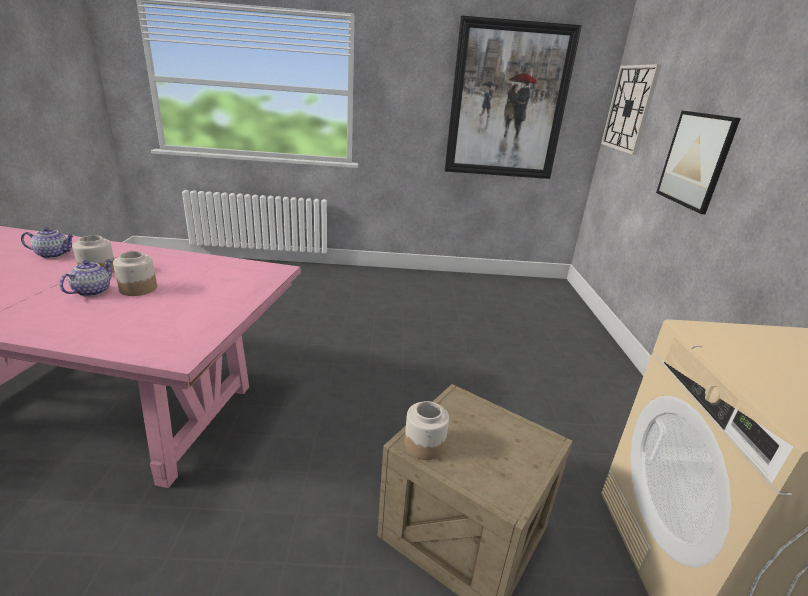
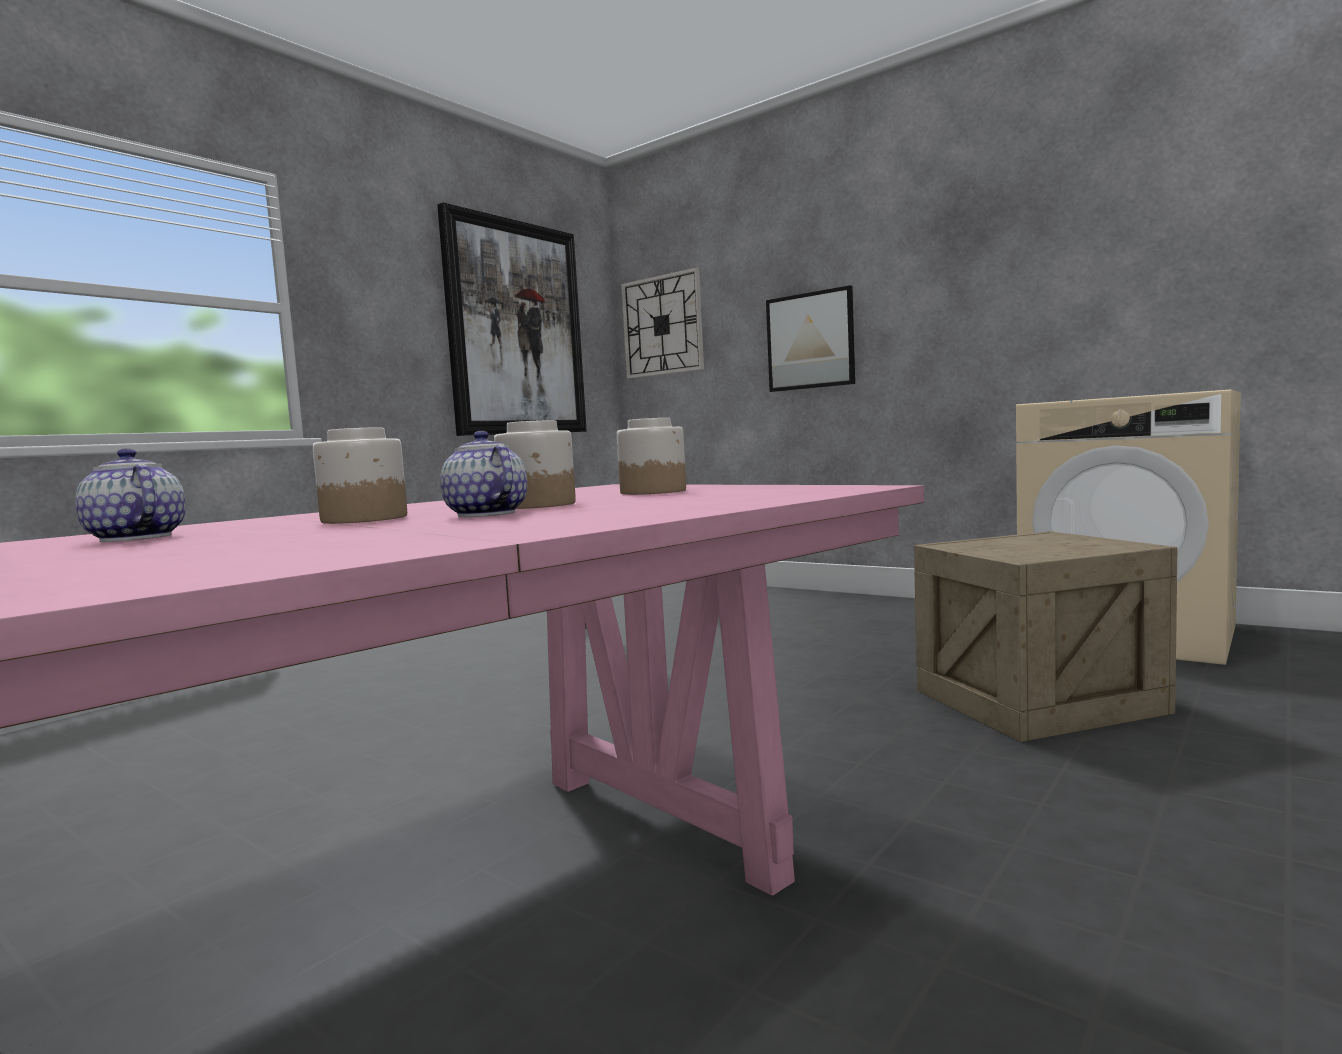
camera: 50 degrees left, 20 degrees down
(54, 254) = (133, 538): teapot -> teapot turned 75 degrees counterclockwise
(425, 444) = (1028, 555): jar -> jar (653, 492)

